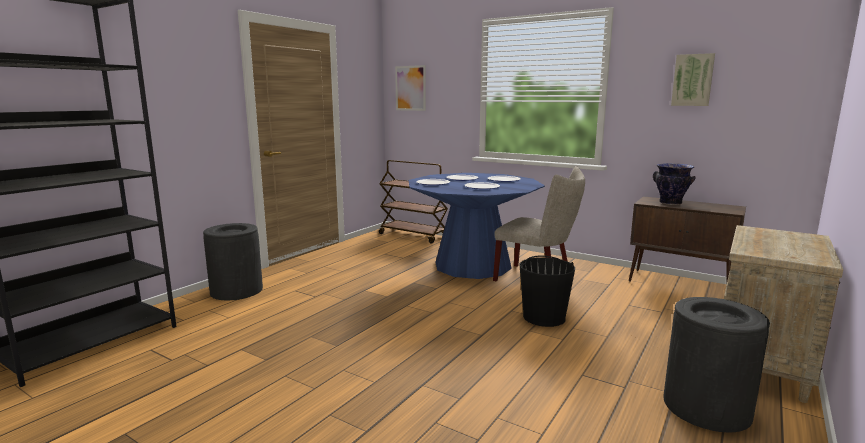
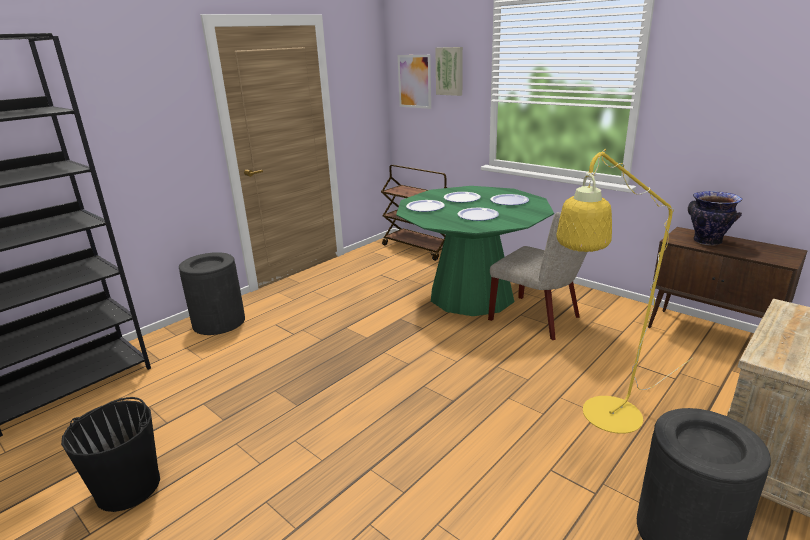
camera: 10 degrees right, 10 degrees up
(472, 265) = (471, 295): blue dining table -> green dining table
(544, 317) = (531, 378): black bucket -> black bucket (129, 486)
(614, 341) = (603, 421): none -> yellow floor lamp
(692, 80) = (754, 84): picture -> picture (450, 71)

